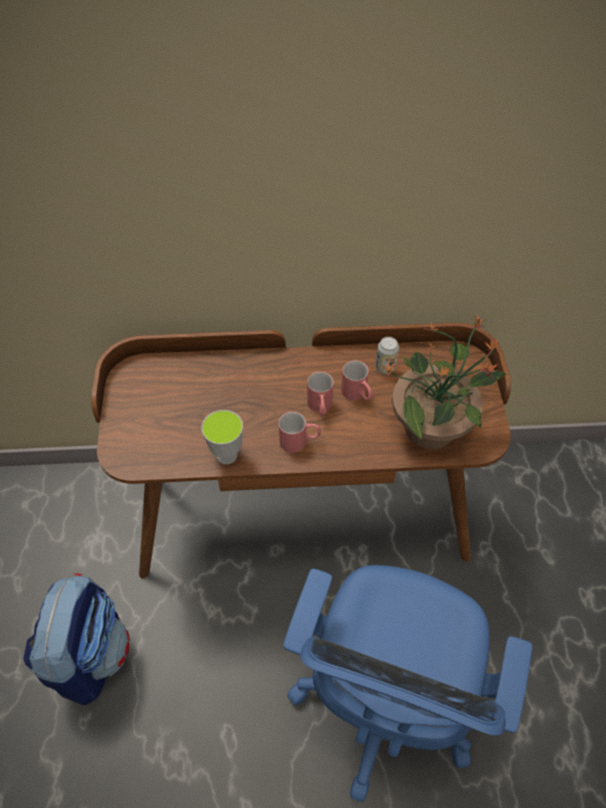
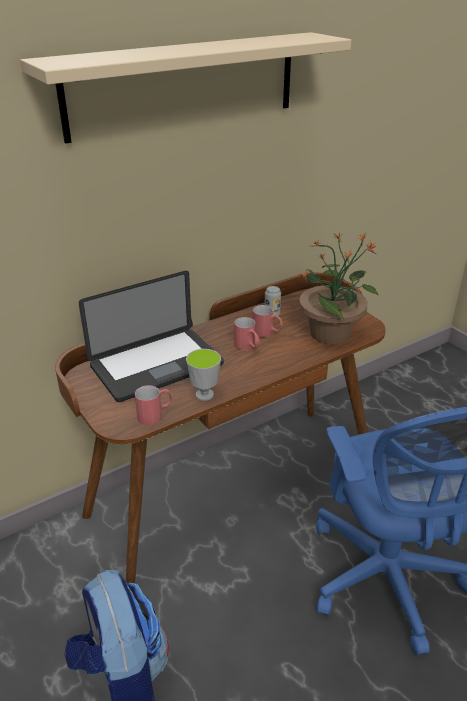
camera: 30 degrees left, 20 degrees down
(209, 391) = (156, 366): none -> laptop
(292, 77) = (184, 85): none -> beige shelf
(299, 441) = (251, 369): red mug -> red mug (155, 415)

